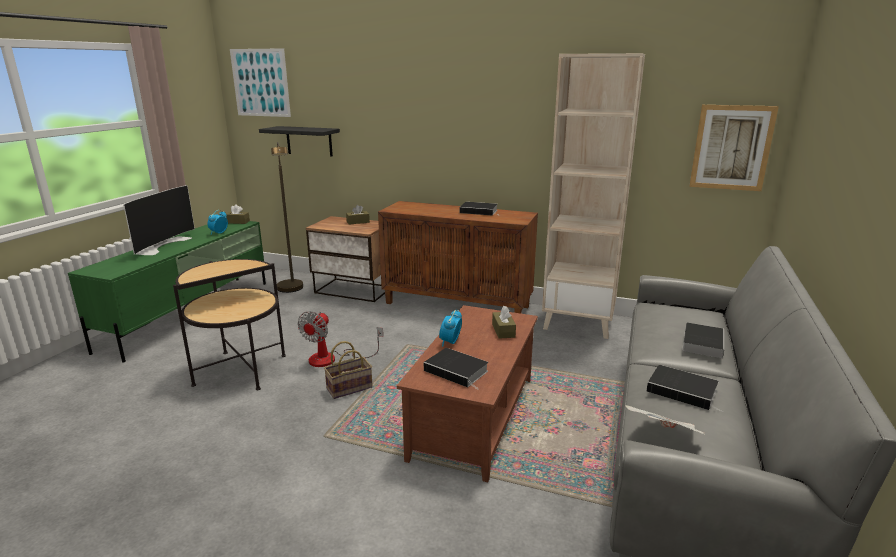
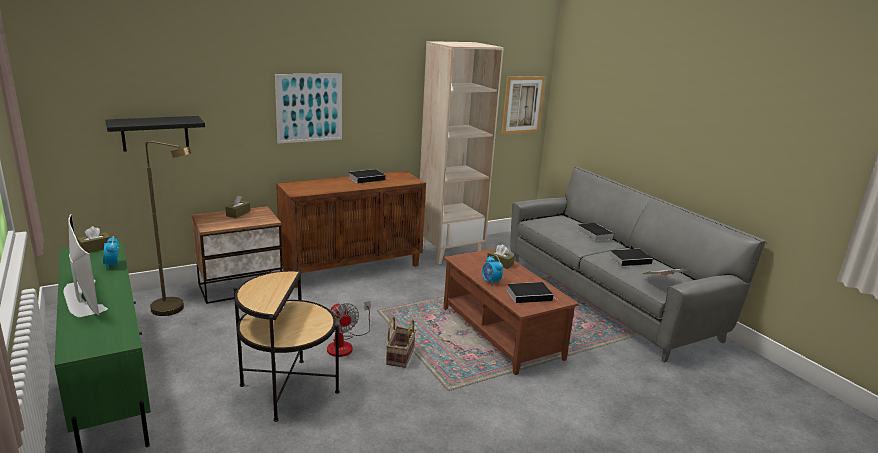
camera: 50 degrees left, 0 degrees up
(260, 83) = (76, 67): picture -> picture (309, 108)

